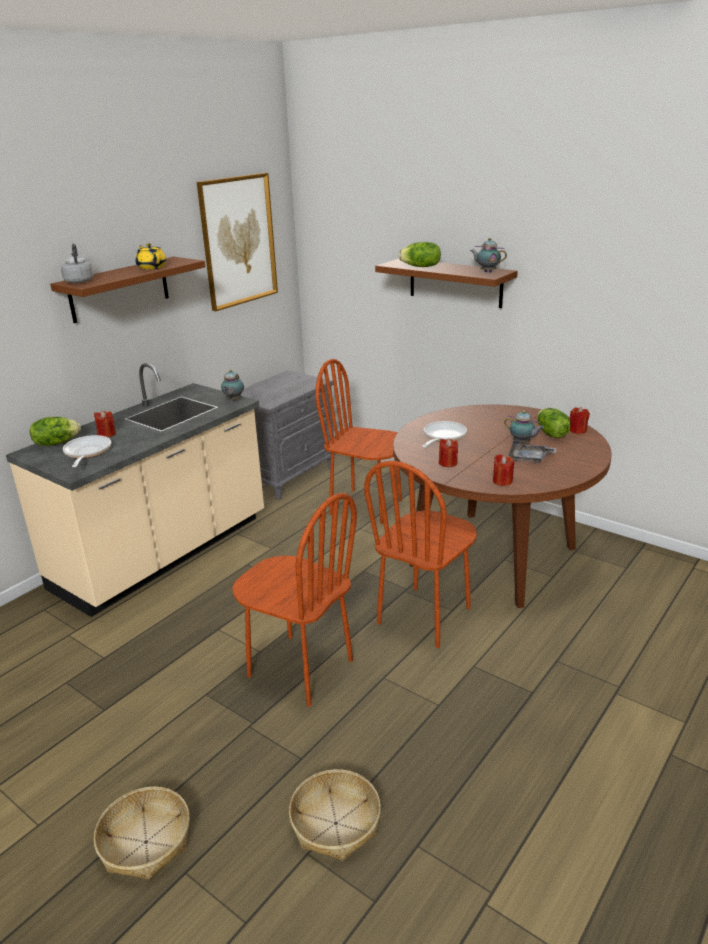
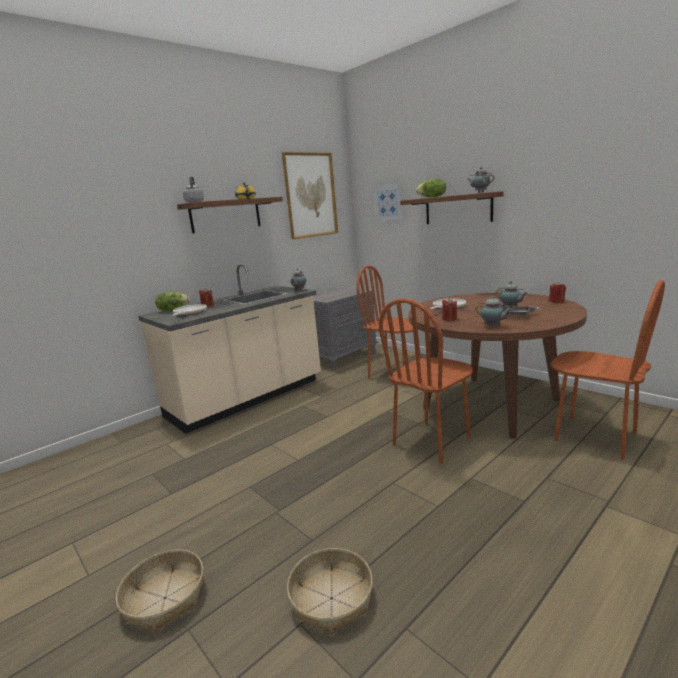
camera: 10 degrees right, 10 degrees down
(300, 668) = (326, 473): brown chair -> brown chair (595, 437)
(354, 254) = (388, 202): none -> picture
(502, 481) = (493, 326): red candle -> teapot
(551, 434) = (534, 304): lettuce -> none

